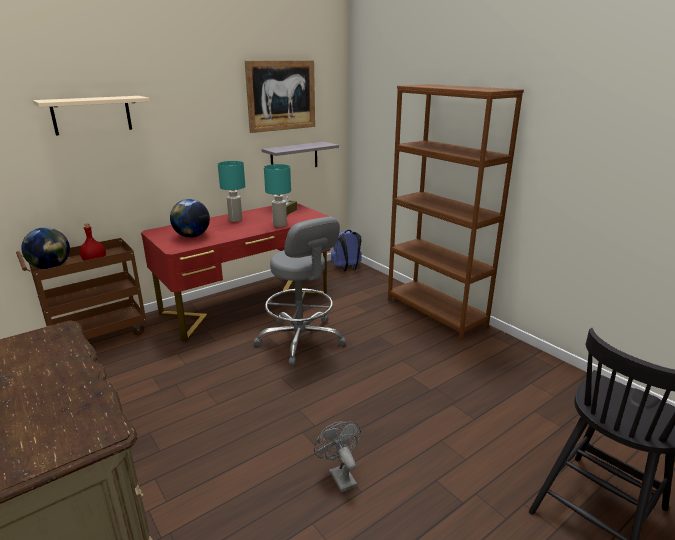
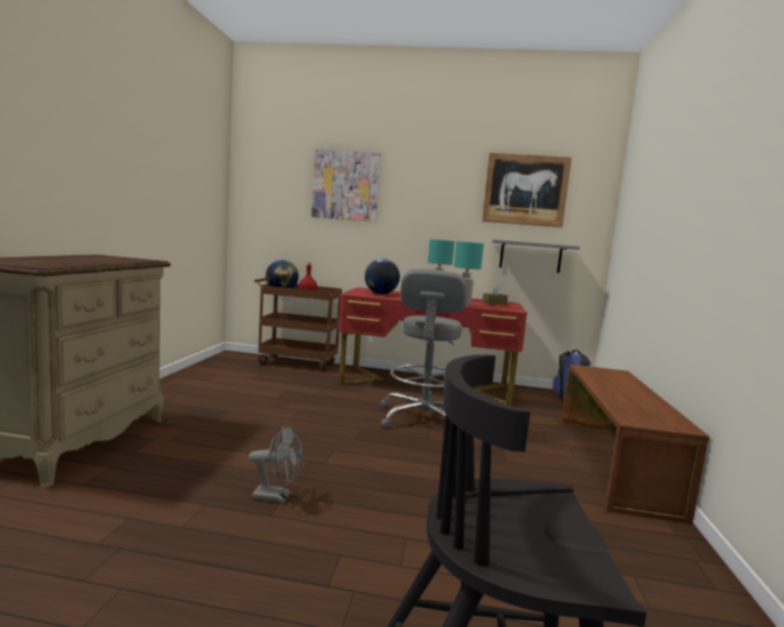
camera: 45 degrees right, 15 degrees down
(92, 115) = (346, 185): beige shelf -> picture
(339, 475) = (277, 497): grey fan -> grey fan turned 75 degrees clockwise
(436, 312) = (615, 464): brown bookcase -> brown bench

